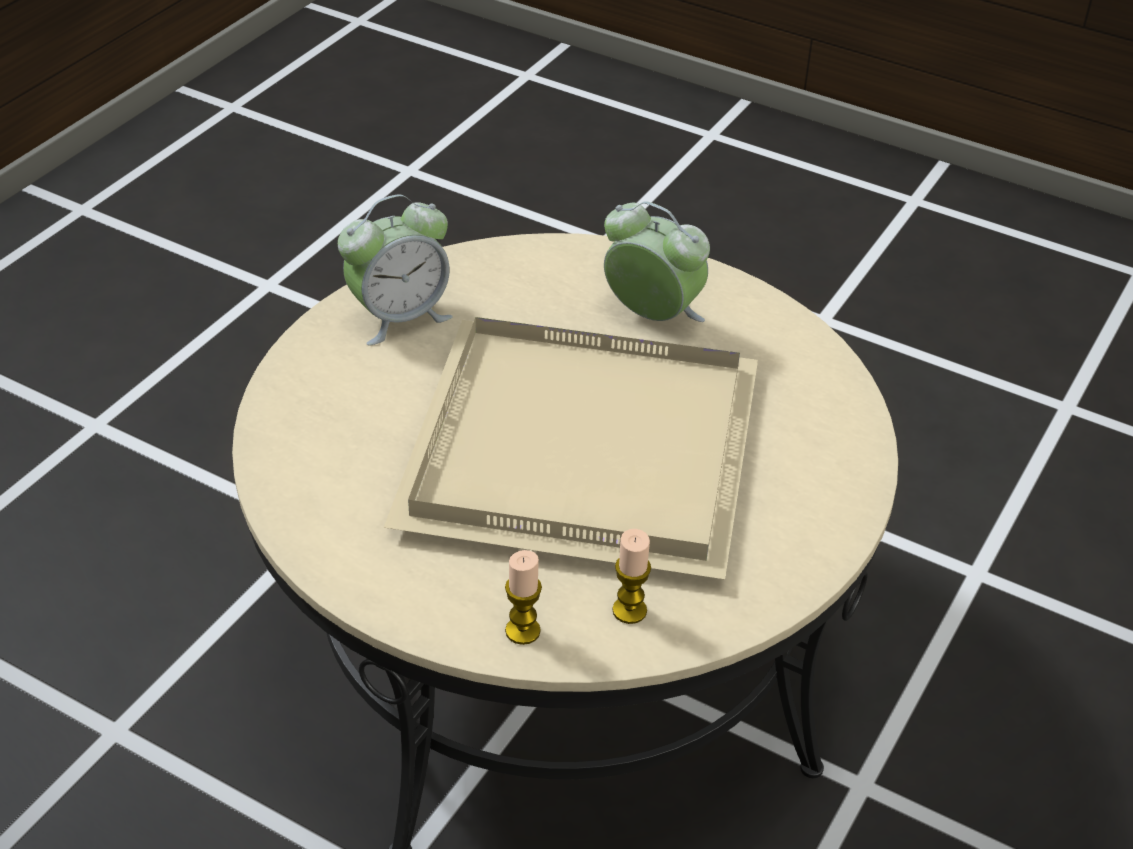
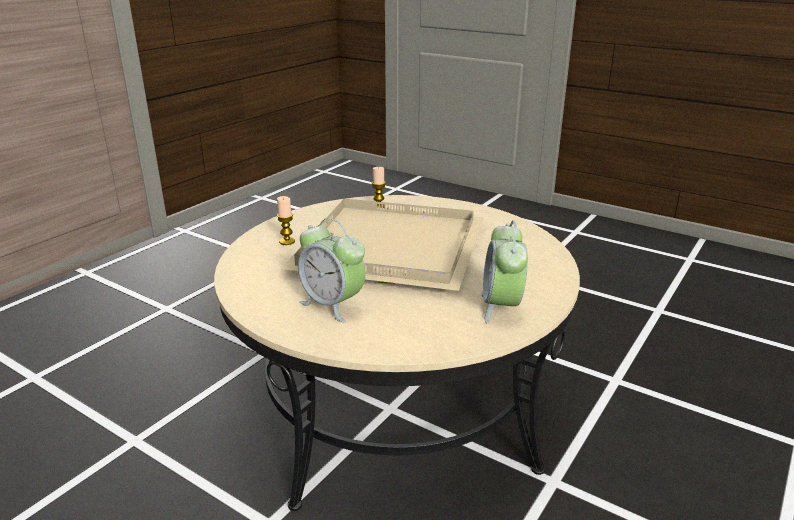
camera: 175 degrees left, 15 degrees down
(399, 317) = (501, 307): alarm clock -> alarm clock turned 60 degrees counterclockwise
(522, 631) = (421, 203): candle -> candle (287, 241)

